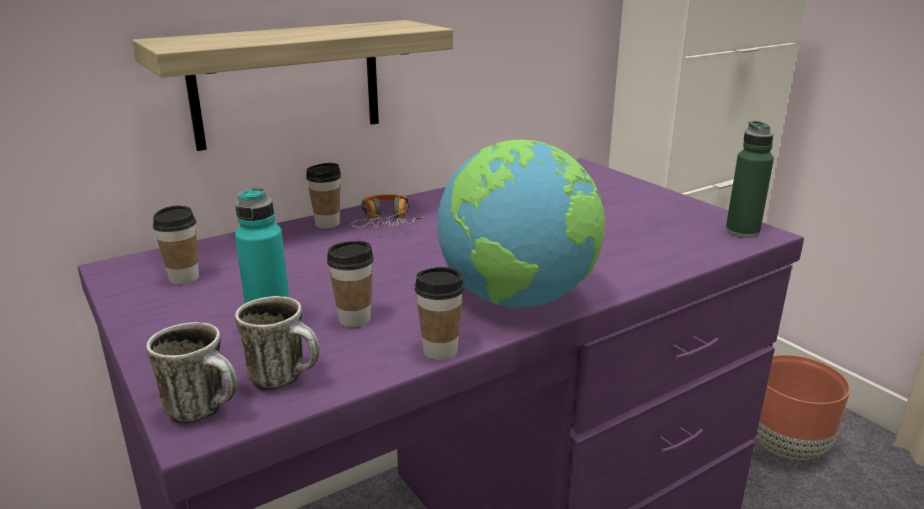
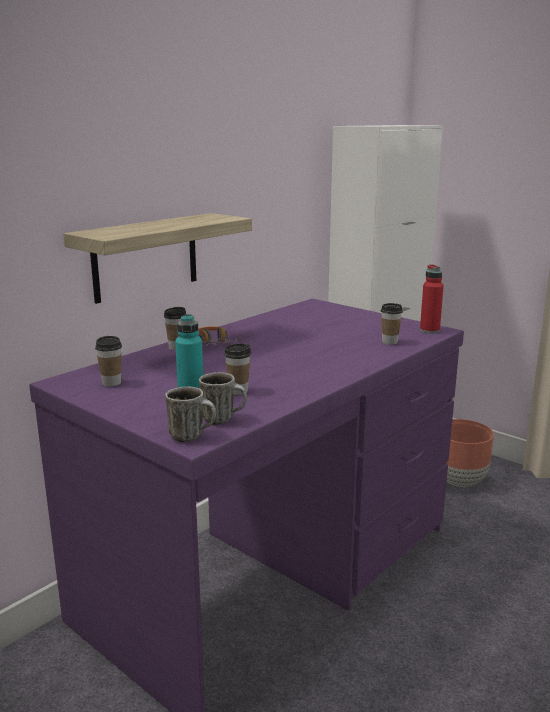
camera: 15 degrees left, 5 degrees down
(440, 351) = (298, 399): cup -> cup (389, 342)
(518, 299) = (324, 373): globe -> none
(742, 232) = (429, 330): green bottle -> red bottle

